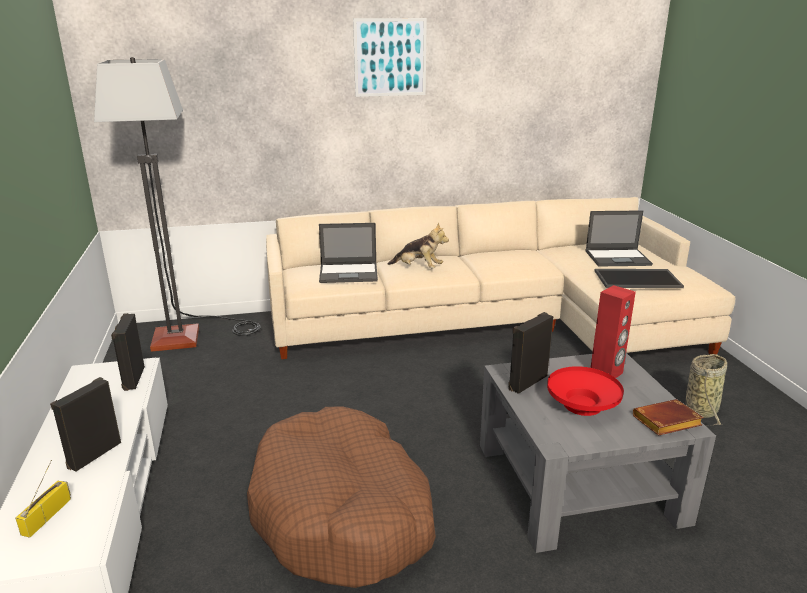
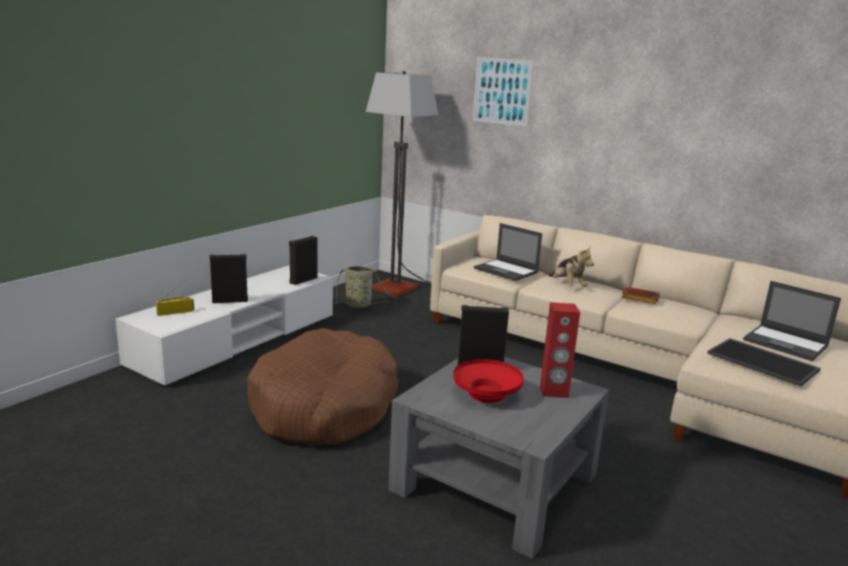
camera: 45 degrees right, 5 degrees down
(390, 57) = (611, 91): picture -> picture (502, 91)
(666, 423) = (523, 433): brown book -> brown book (638, 299)
(701, 409) = (722, 515): basket -> basket (360, 305)

